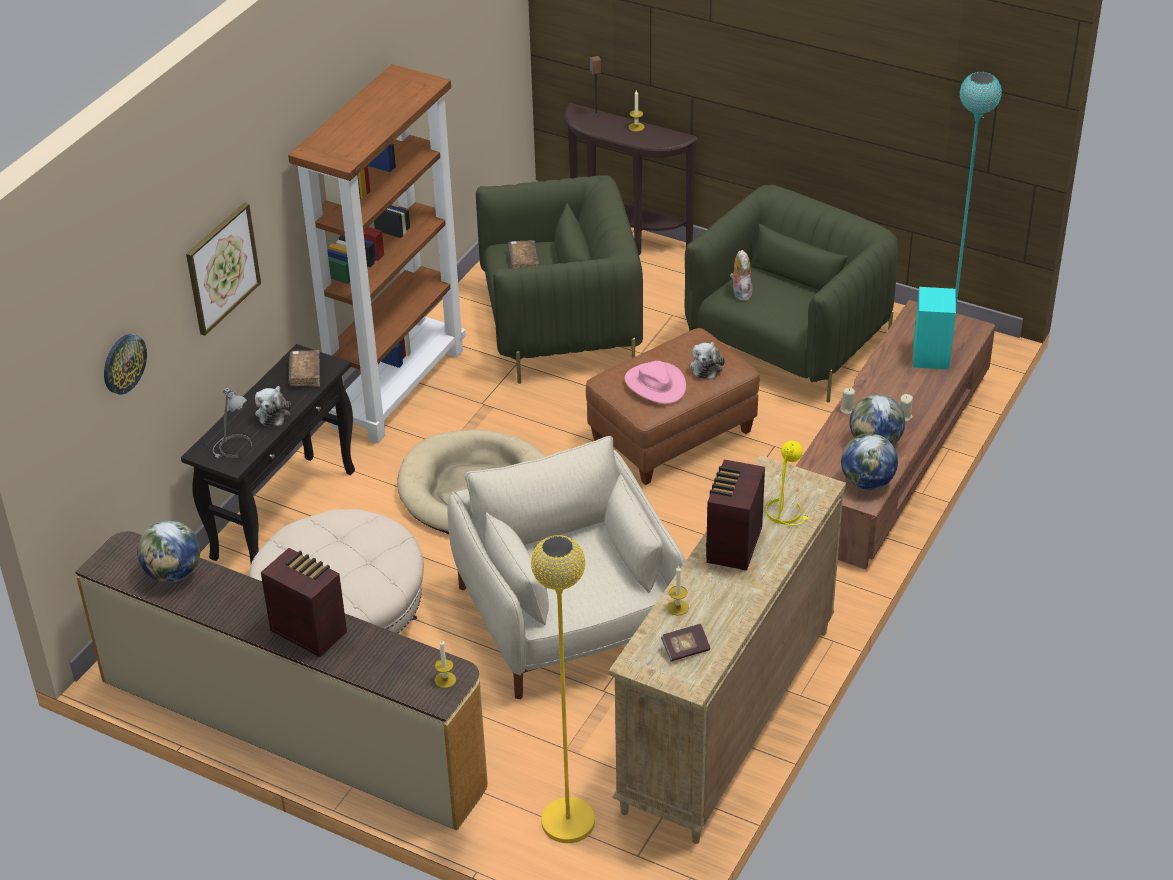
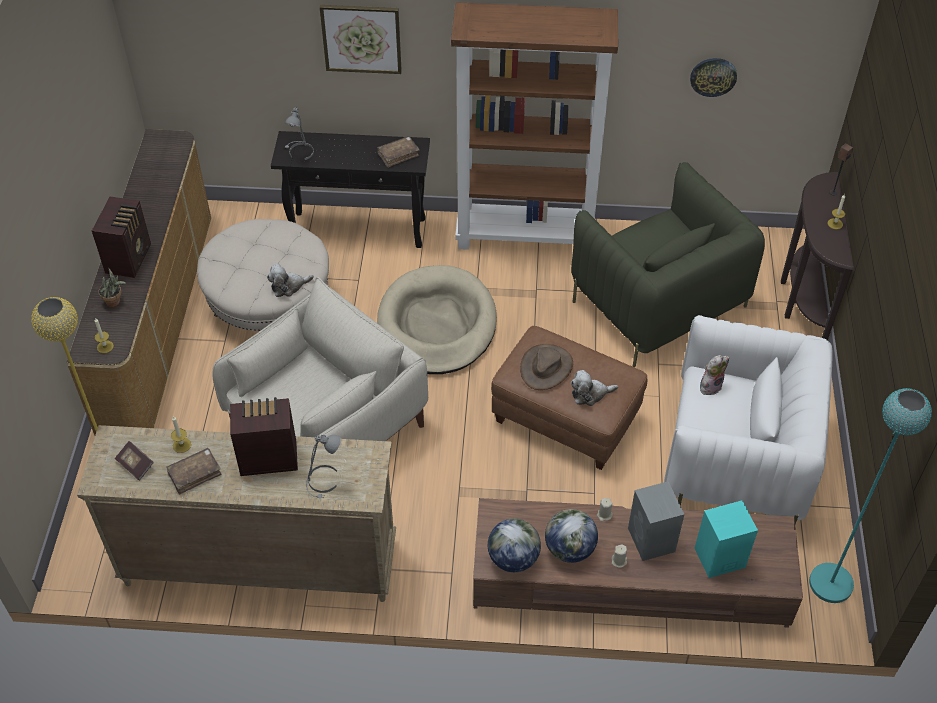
camera: 65 degrees right, 10 degrees up
(123, 363) = (237, 37): wall clock -> wall clock (713, 76)
(173, 574) = (160, 173): globe -> none
(273, 413) = (347, 156): plush toy -> plush toy (288, 286)
(375, 657) = (115, 302): none -> potted plant
(523, 261) = (656, 234): brown book -> brown book (194, 474)
(655, 384) = (546, 367): pink hat -> brown hat
(786, 512) = (324, 481): yellow table lamp -> grey table lamp
(788, 343) = (737, 459): green armchair -> white armchair
(892, 390) = (651, 541): none -> grey speaker

